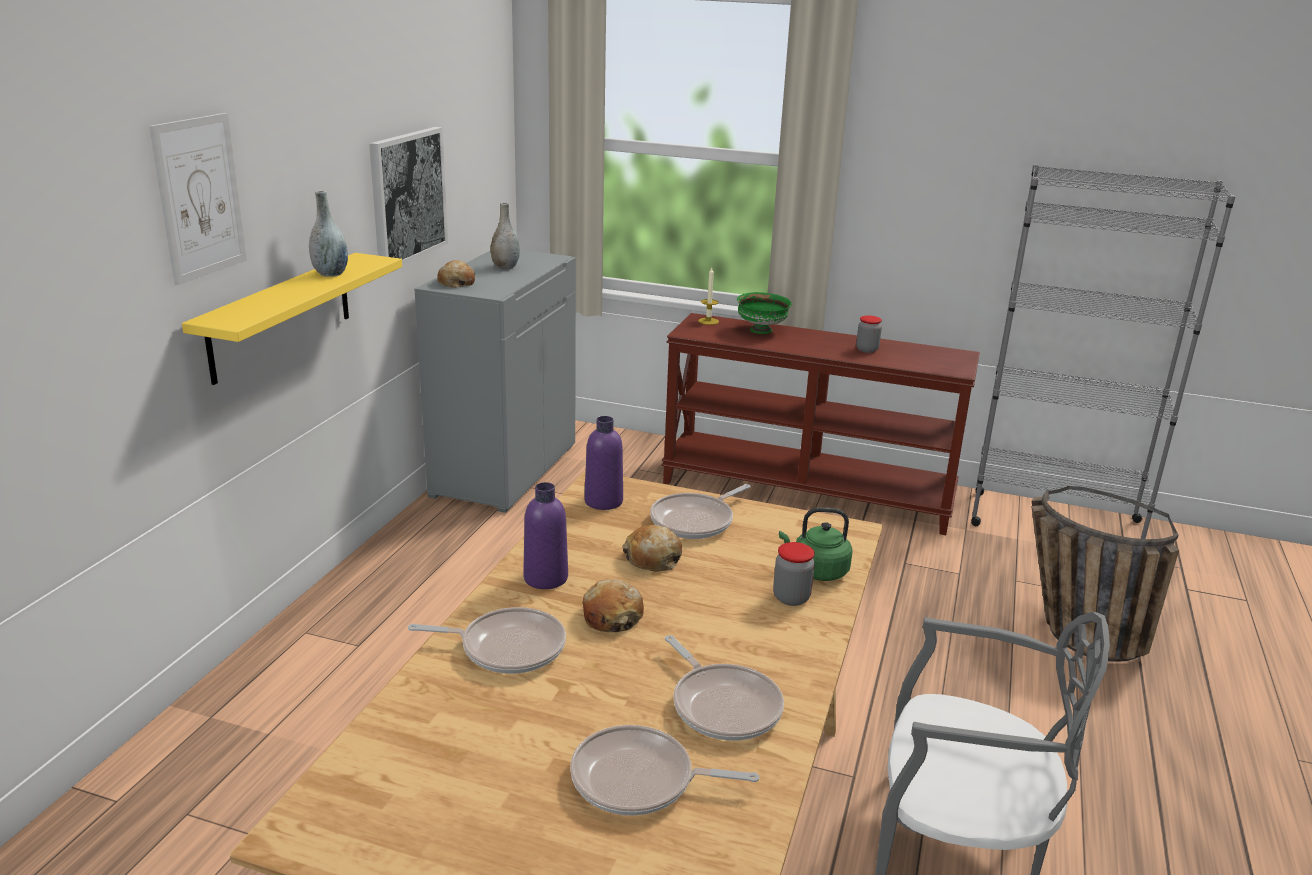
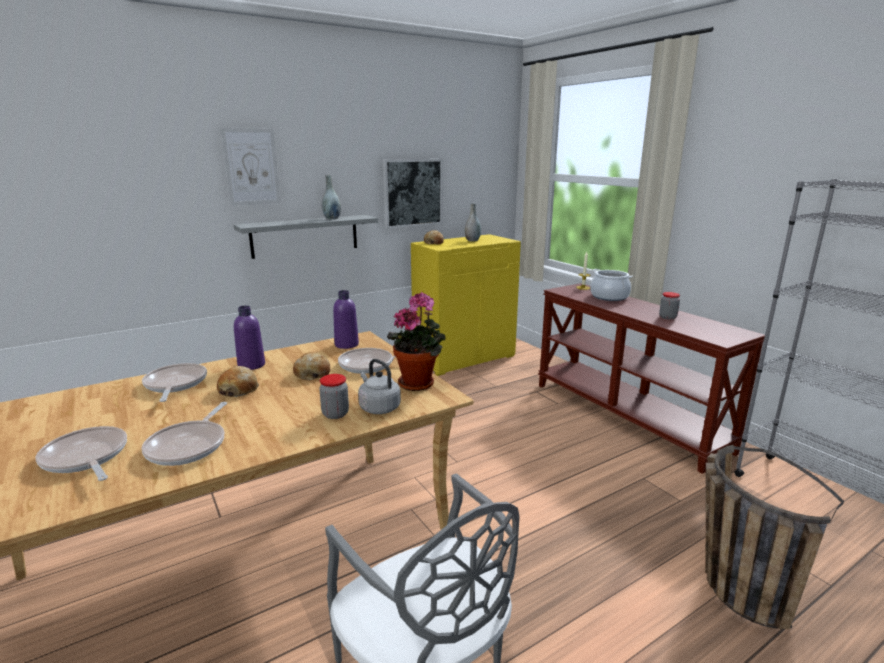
camera: 40 degrees right, 5 degrees down
(281, 316) = (305, 236): yellow shelf -> grey shelf
(504, 469) = (464, 357): grey cabinet -> yellow cabinet
(507, 647) = (175, 384): frying pan -> frying pan turned 150 degrees counterclockwise
(762, 331) = (609, 297): green bowl -> cooking pot
(795, 524) = (419, 383): none -> potted plant
(816, 571) = (378, 407): green kettle -> grey kettle

